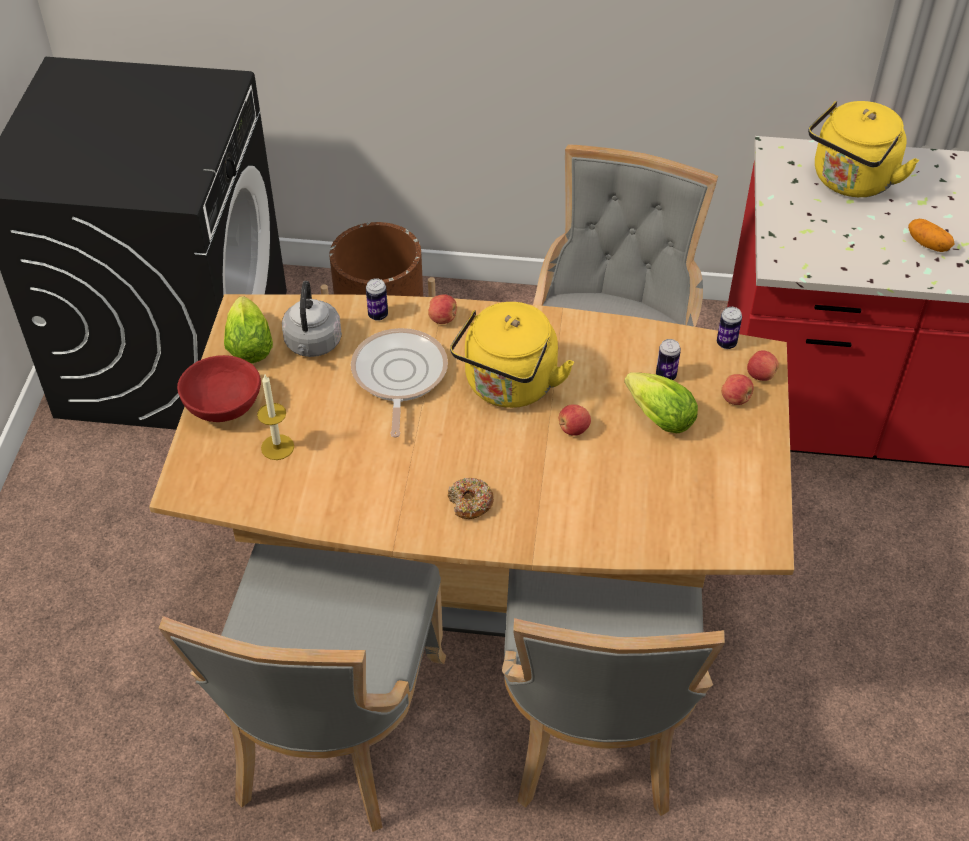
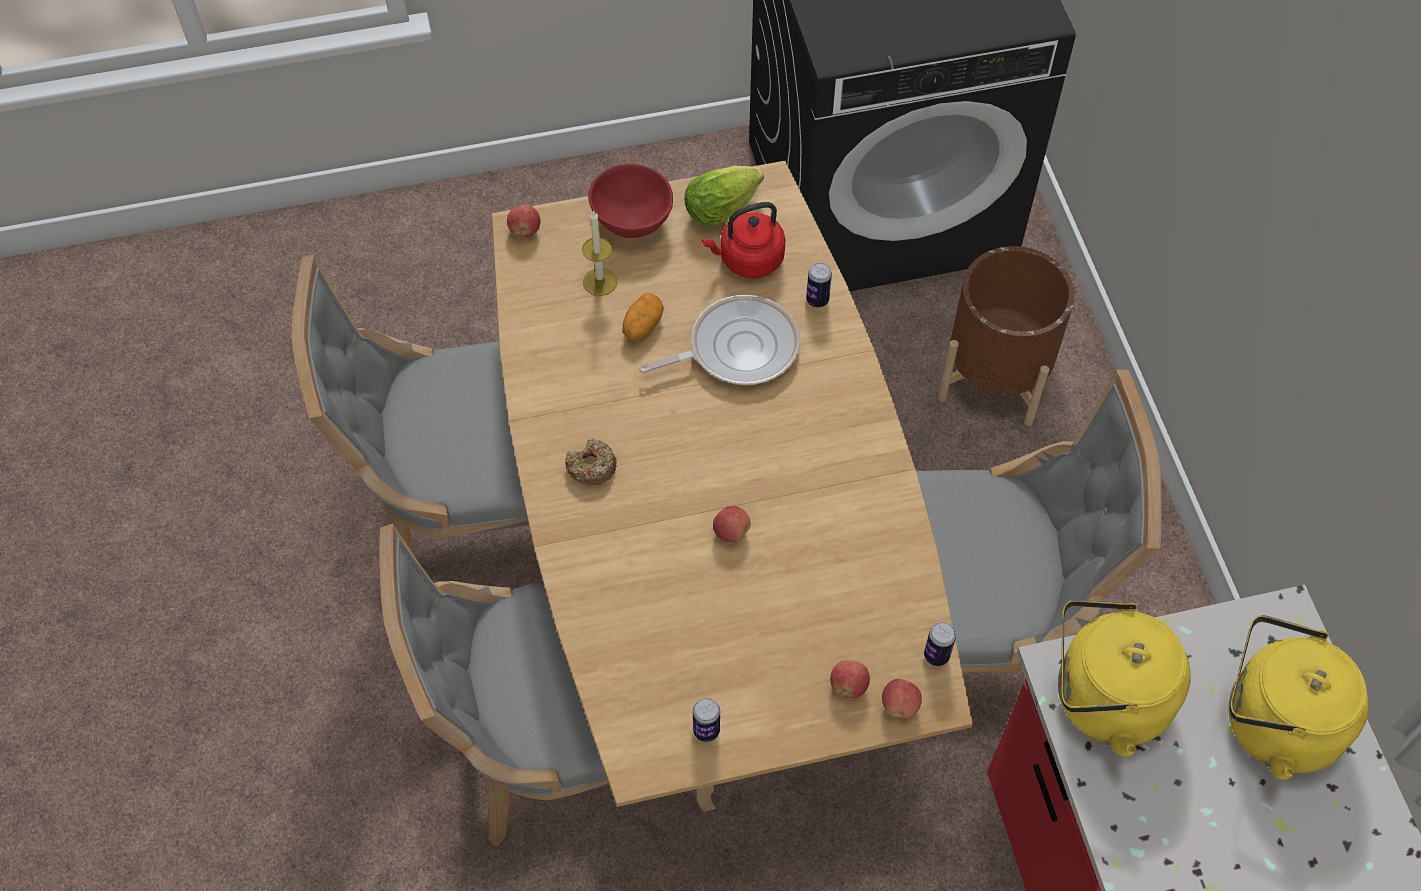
camera: 70 degrees right, 10 degrees up
(313, 345) = (748, 260): grey kettle -> red kettle
(443, 319) = (840, 359): apple -> apple (525, 230)
(508, 387) = (766, 452): yellow kettle -> yellow kettle (1103, 699)
(655, 415) = (786, 608): lettuce -> none
(665, 376) = (852, 603): can -> can (706, 730)
(928, 244) = (1192, 845): potato -> potato (642, 326)

